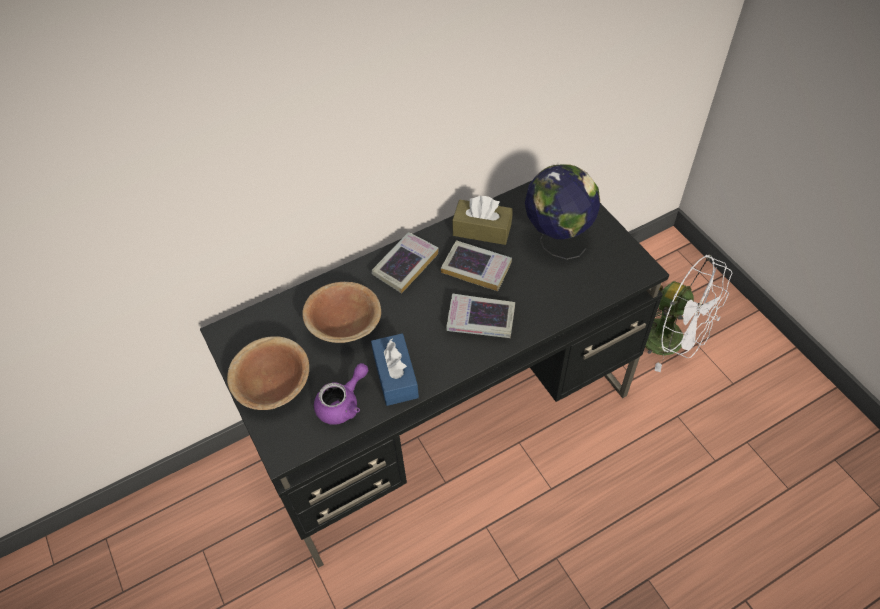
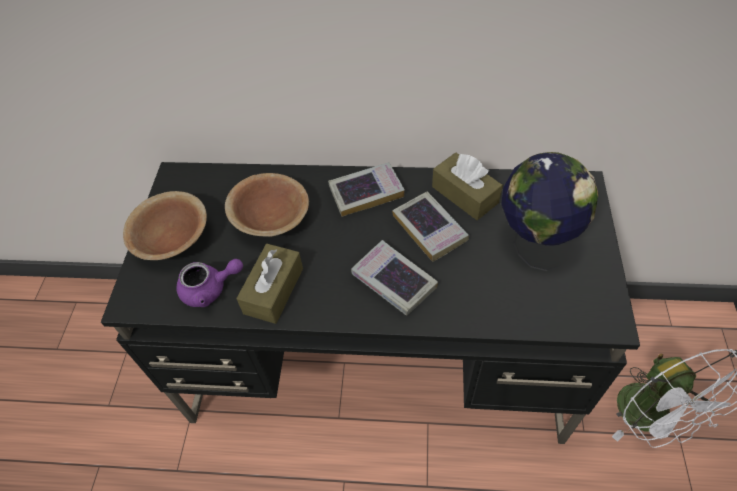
camera: 35 degrees right, 0 degrees up
(395, 376) = (273, 290): blue tissue box -> brown tissue box

